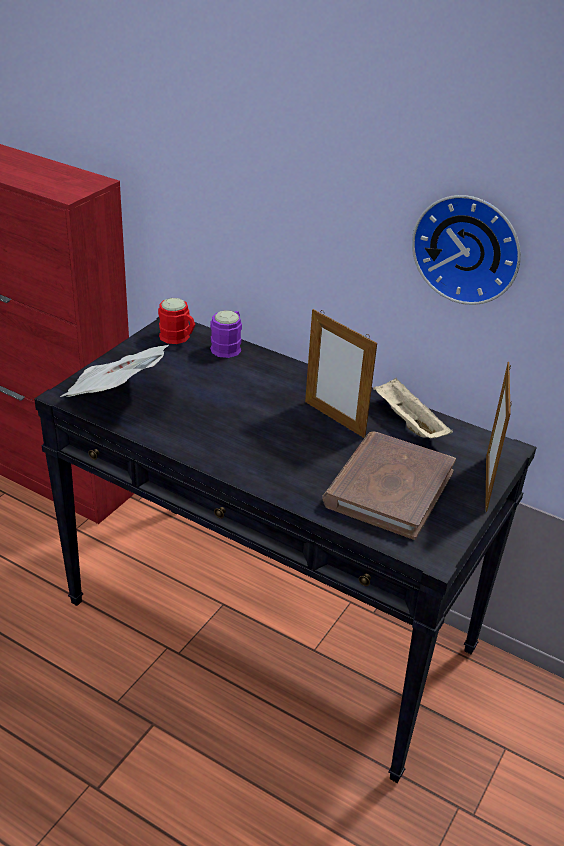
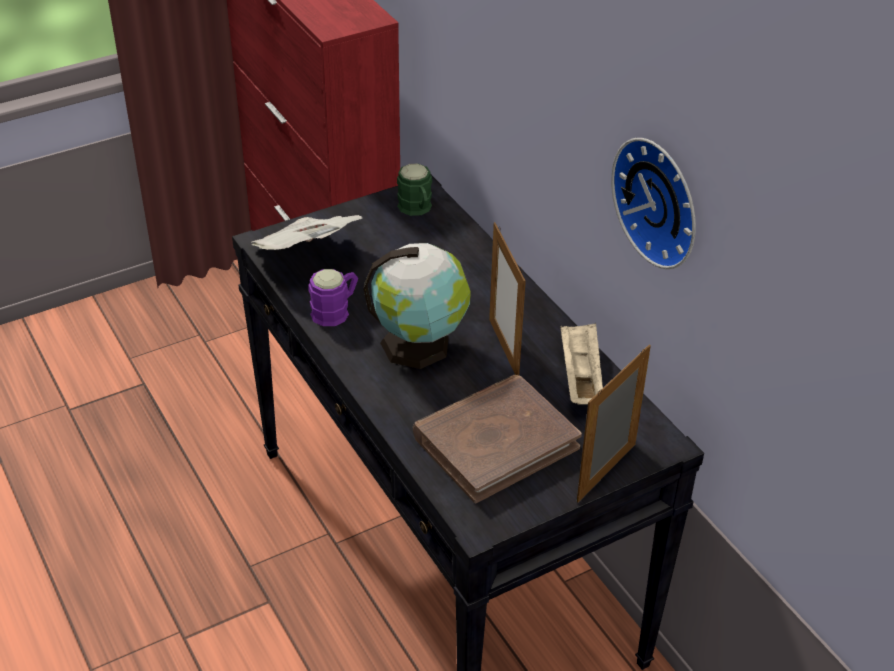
camera: 30 degrees right, 5 degrees up
(178, 338) = (417, 209): red mug -> green mug
(228, 346) = (461, 233): purple mug -> purple mug (336, 311)
(267, 436) = (419, 344): none -> globe

